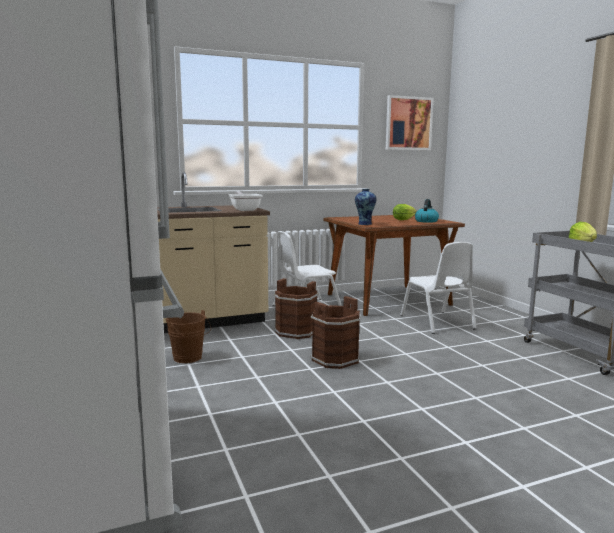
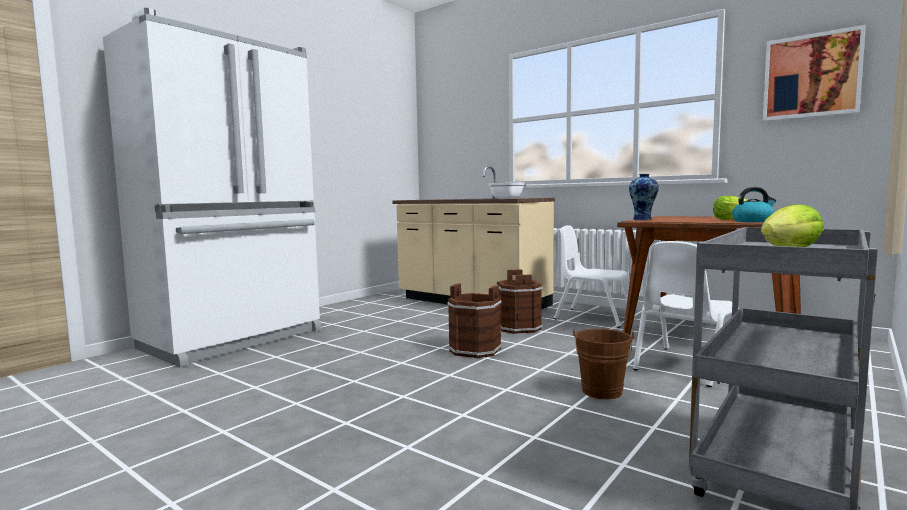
camera: 60 degrees right, 5 degrees down
(189, 358) = (408, 319): brown bucket -> brown bucket (602, 393)

